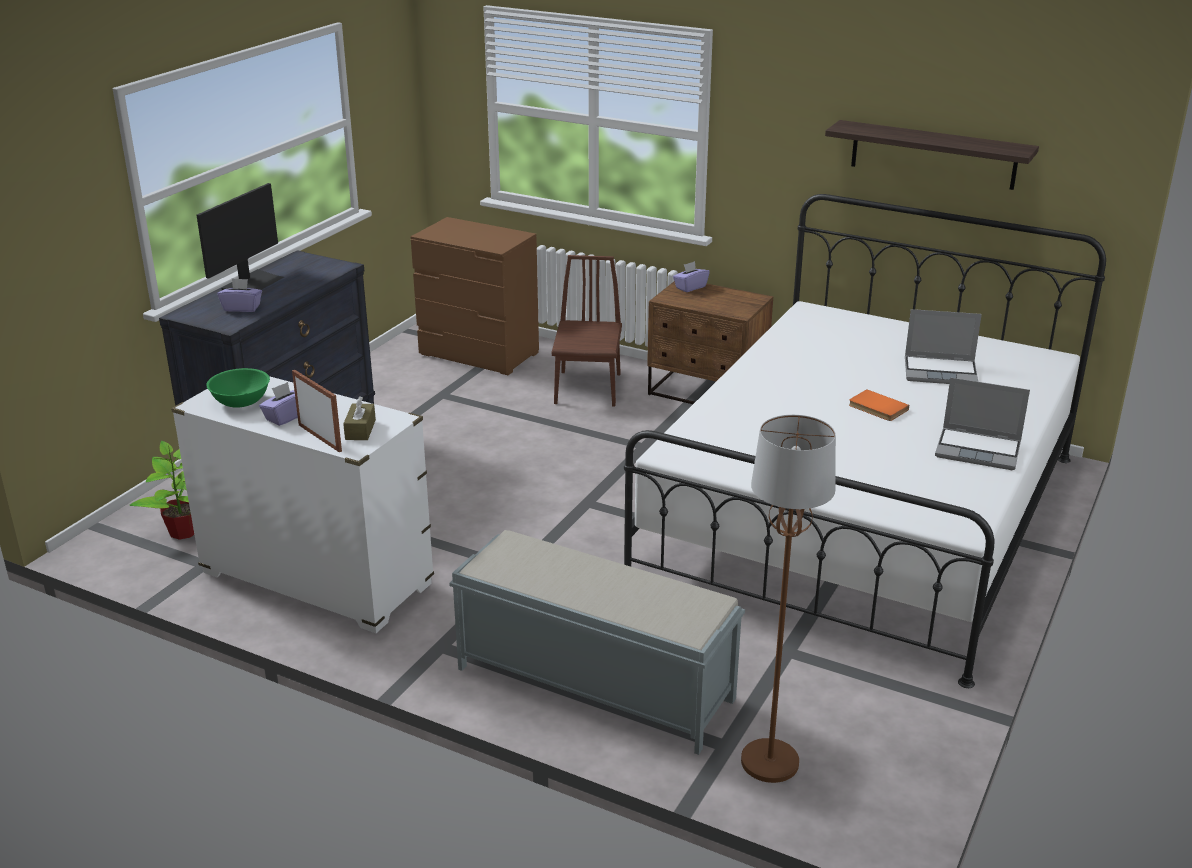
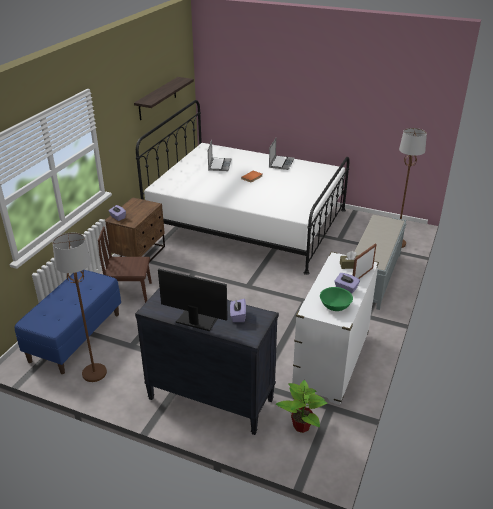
camera: 95 degrees left, 5 degrees up
(390, 371) = (94, 373): none -> brown floor lamp
(479, 354) = (75, 336): brown dresser -> blue bench

